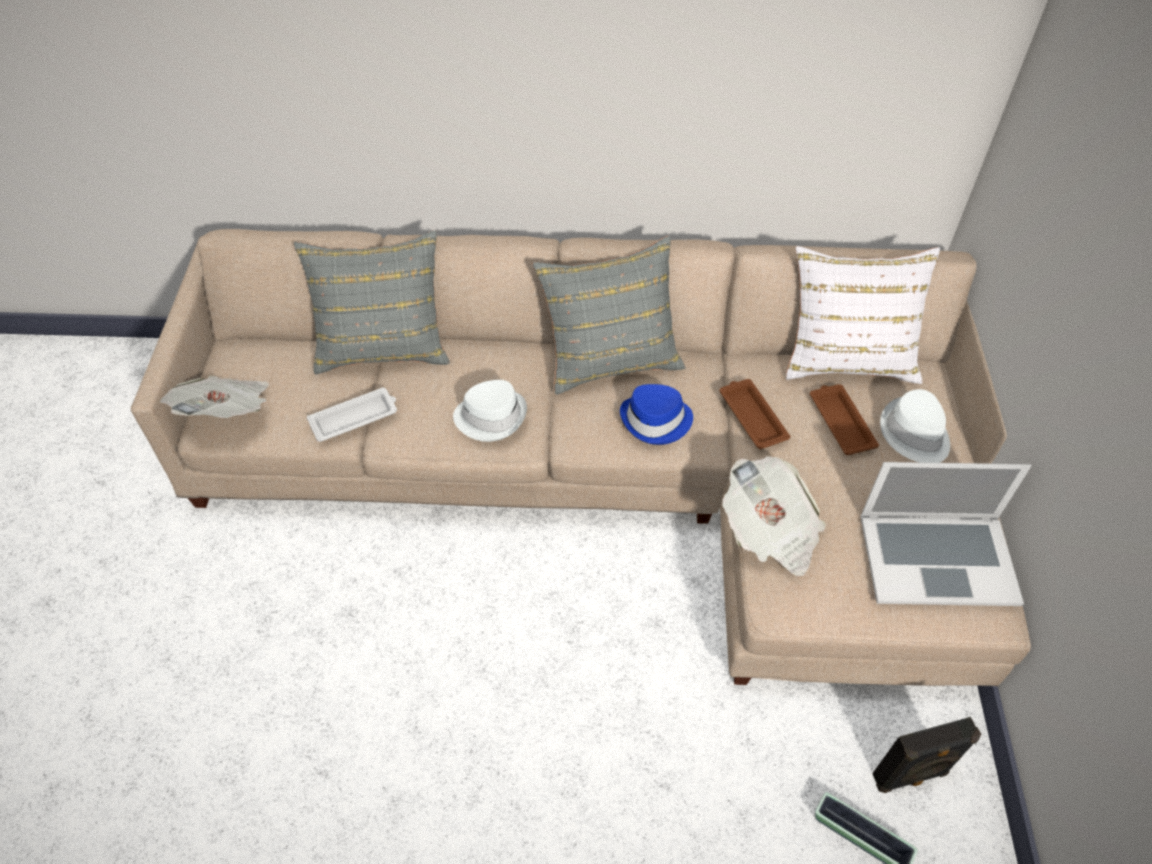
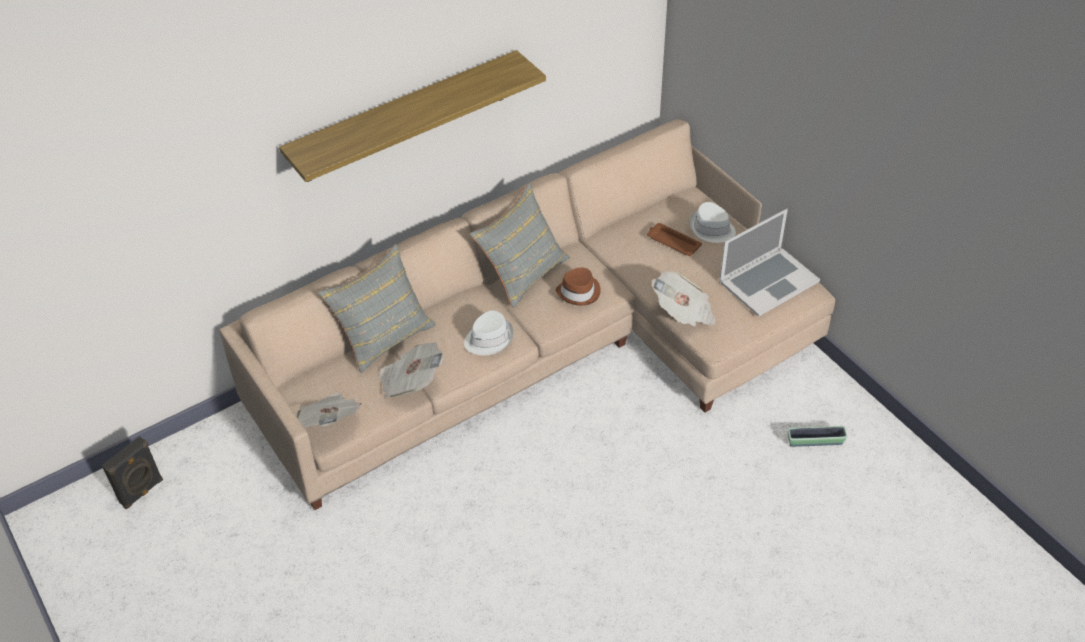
camera: 35 degrees left, 5 degrees down
(355, 418) = (411, 382): white tray -> newspaper
(501, 50) = (405, 117): none -> shelf
(656, 421) = (579, 292): blue hat -> brown hat
(752, 416) = (626, 263): brown tray -> none
(848, 355) = (647, 206): white pillow -> none
(910, 776) = (816, 402): black speaker -> black speaker (142, 492)

